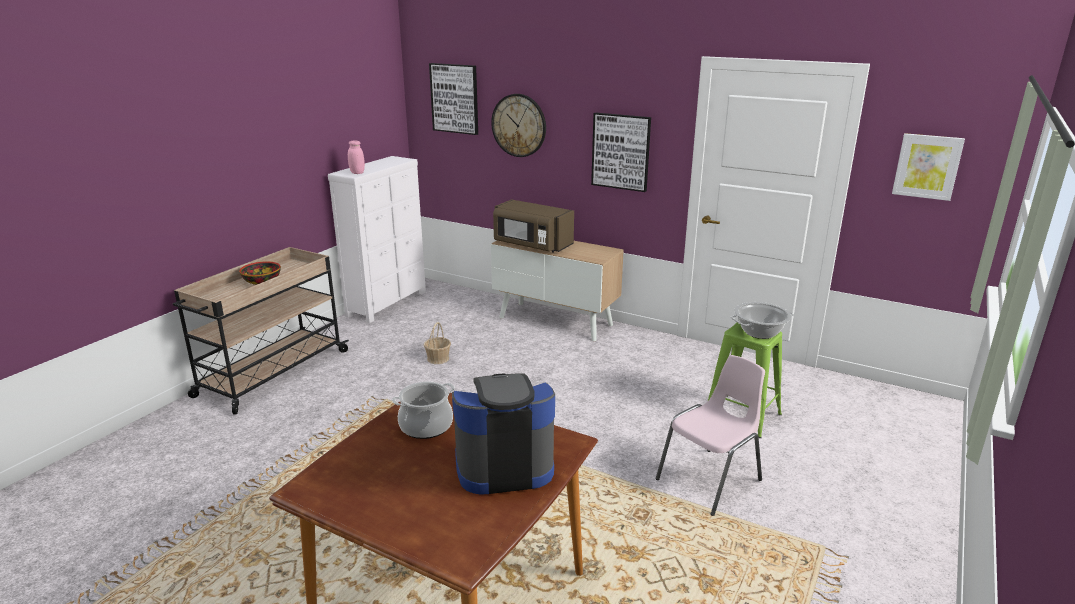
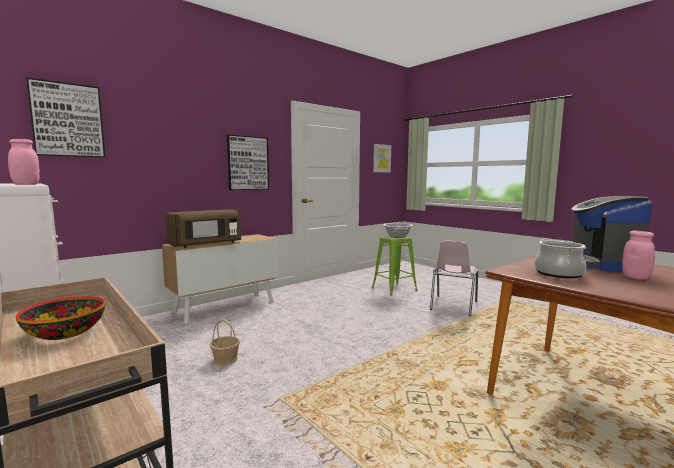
camera: 70 degrees left, 15 degrees down
(427, 478) = (635, 277): none -> pink jar
(519, 125) = (155, 147): wall clock -> none
(711, 480) = (453, 306): pink chair -> pink chair turned 135 degrees counterclockwise

